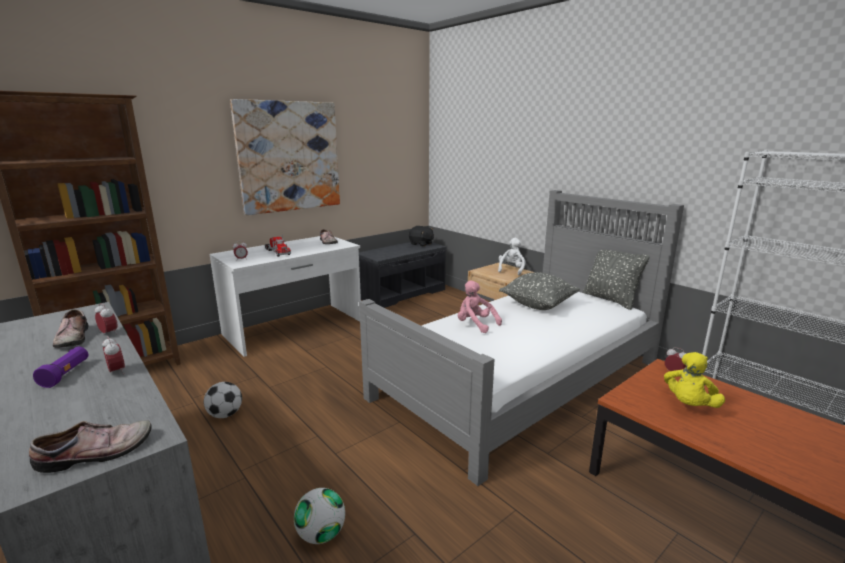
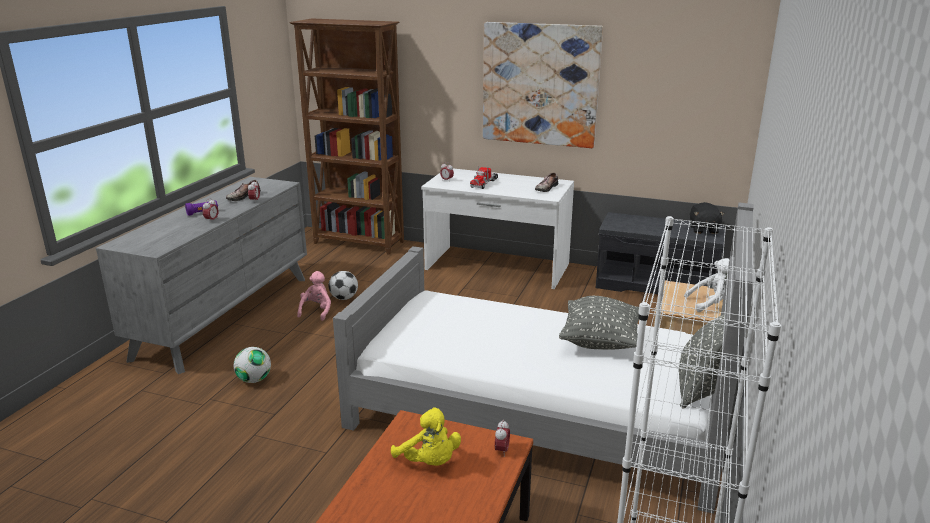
camera: 60 degrees right, 5 degrees up
(97, 454) = (139, 246): shoe -> none
(475, 324) = (496, 319): pink plush toy -> pink plush toy (316, 311)
(688, 405) = (429, 462): yellow plush toy -> yellow plush toy turned 135 degrees counterclockwise

